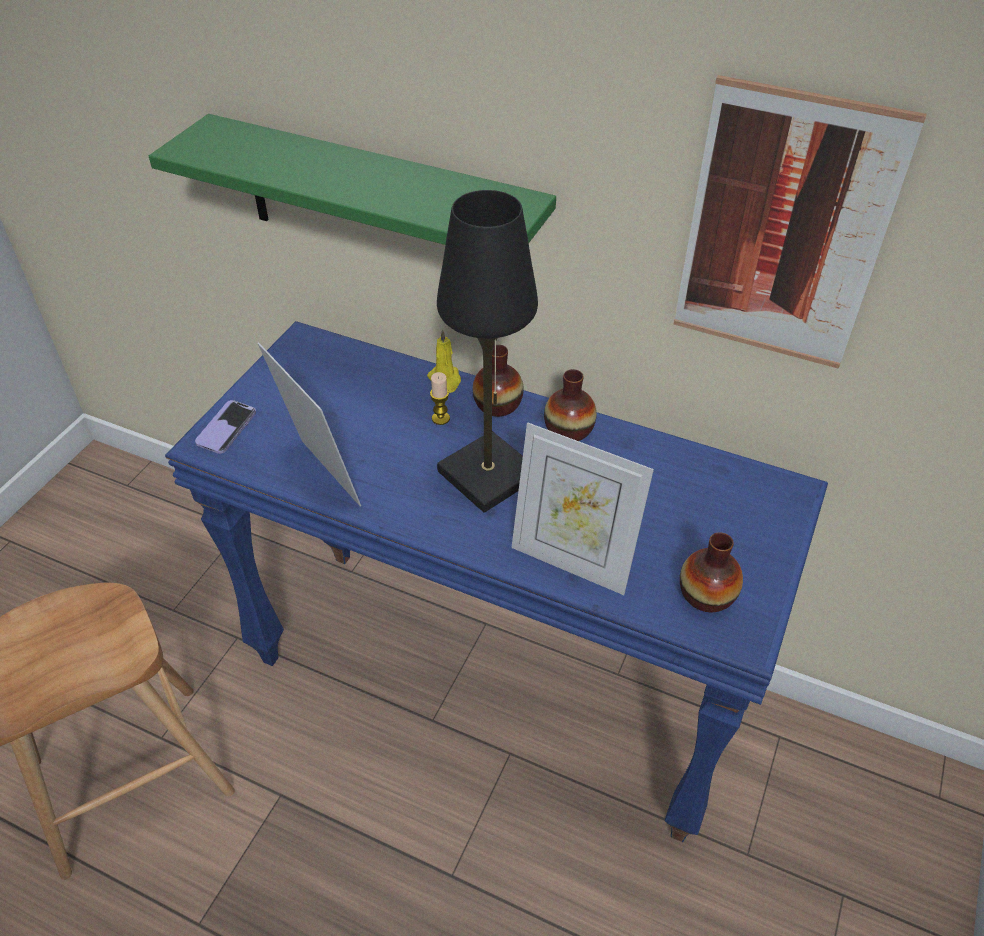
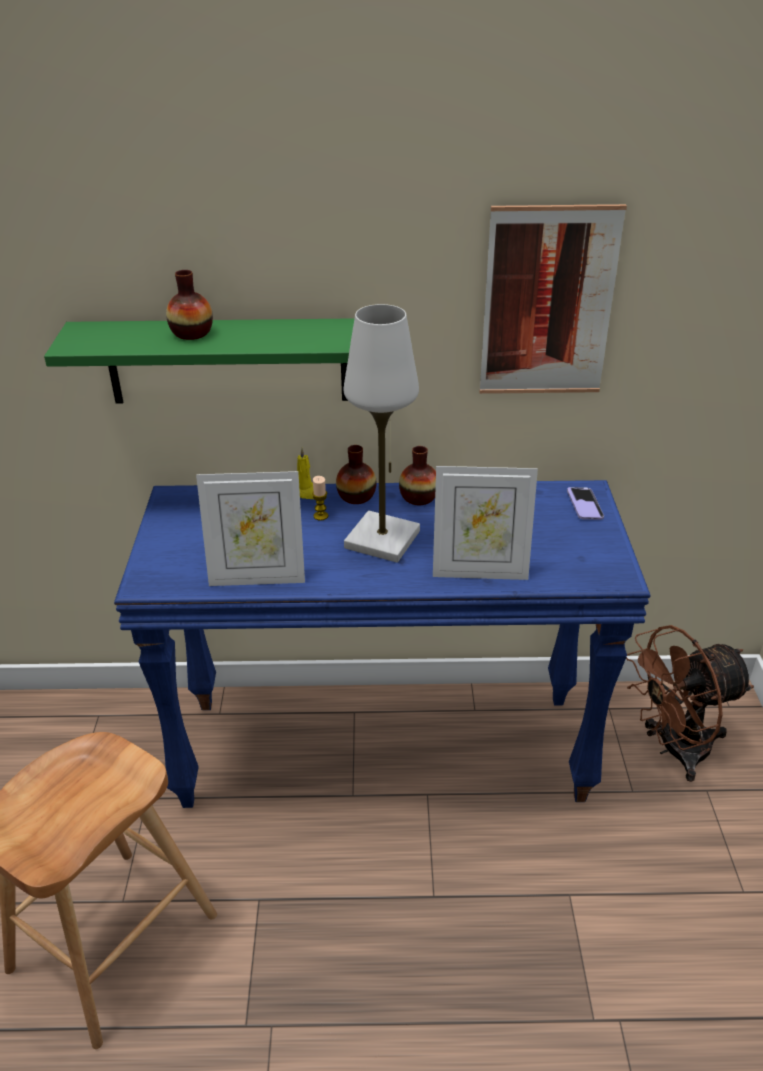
camera: 25 degrees left, 10 degrees down
(226, 428) = (154, 569): phone -> phone (584, 505)
(320, 477) = (257, 578): picture frame -> picture frame turned 150 degrees clockwise
(488, 474) = (382, 539): black table lamp -> white table lamp
(706, 594) = (579, 562): vase -> vase (192, 333)
(830, 824) = (673, 750): none -> brown fan

